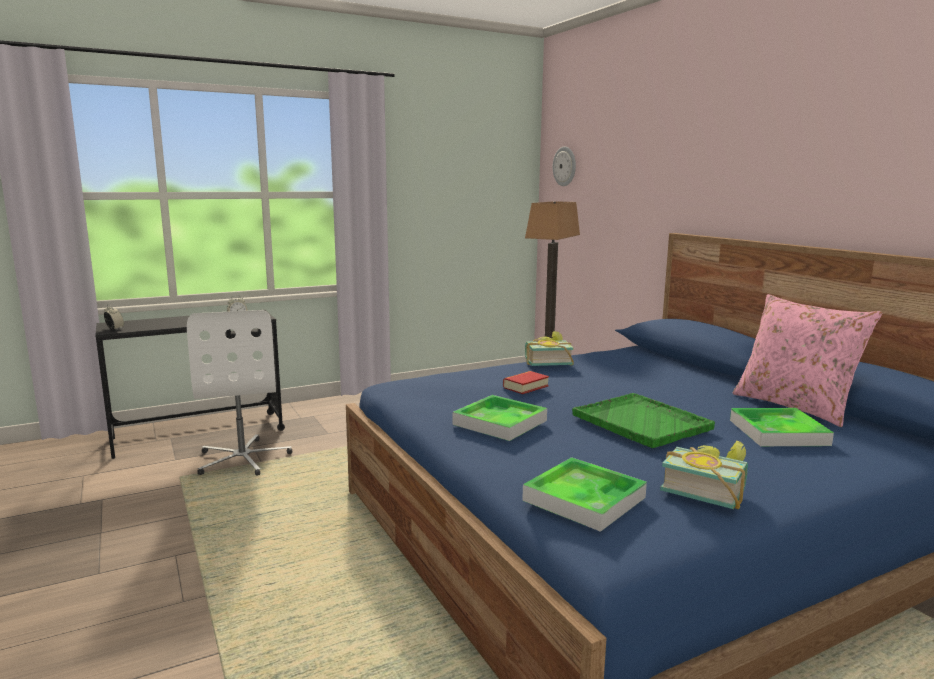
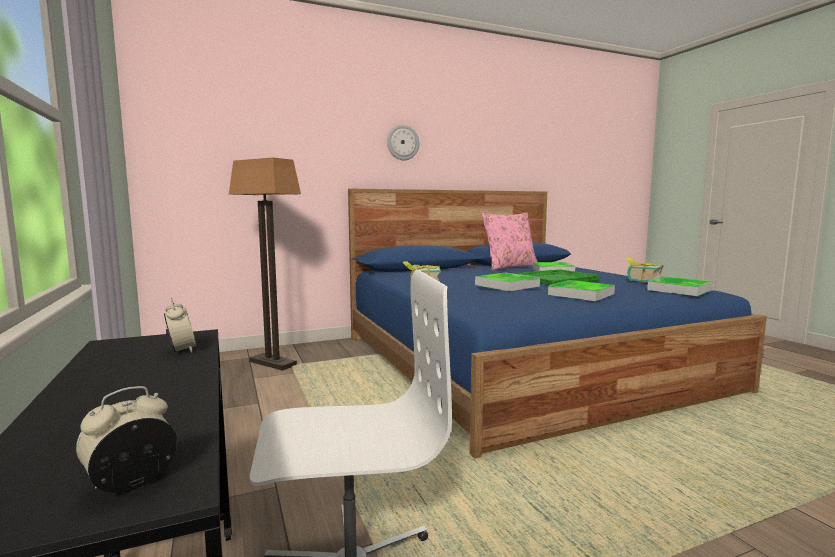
camera: 85 degrees left, 5 degrees down
(525, 387) = (507, 285): book -> tray
(565, 166) = (182, 127): wall clock -> wall clock (403, 142)

